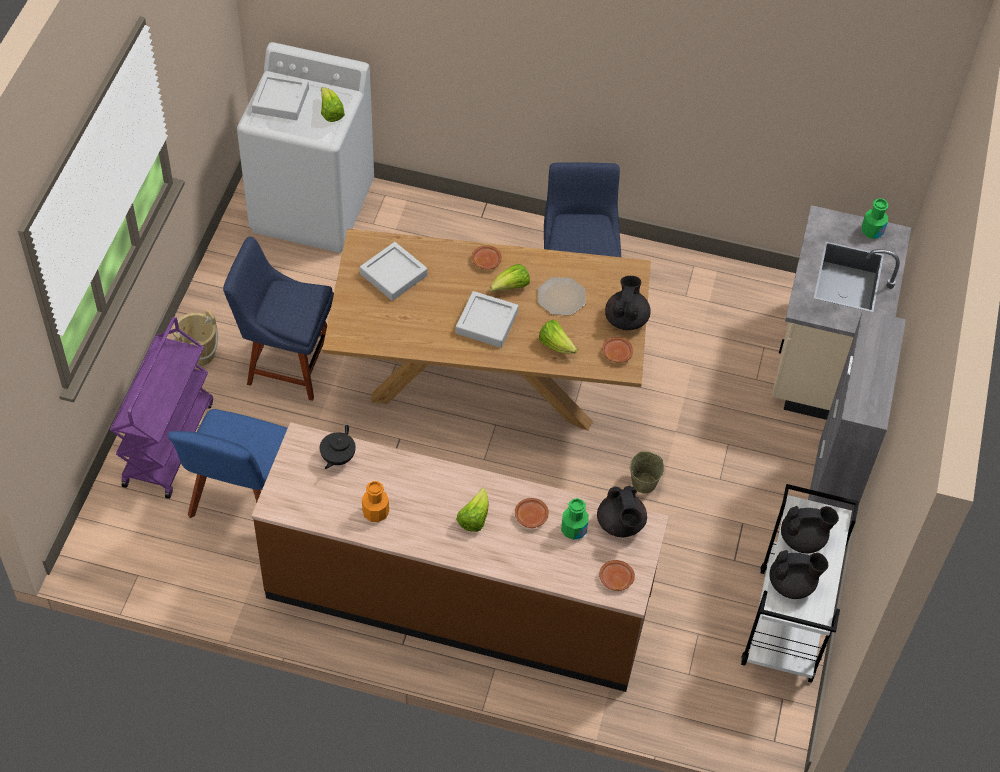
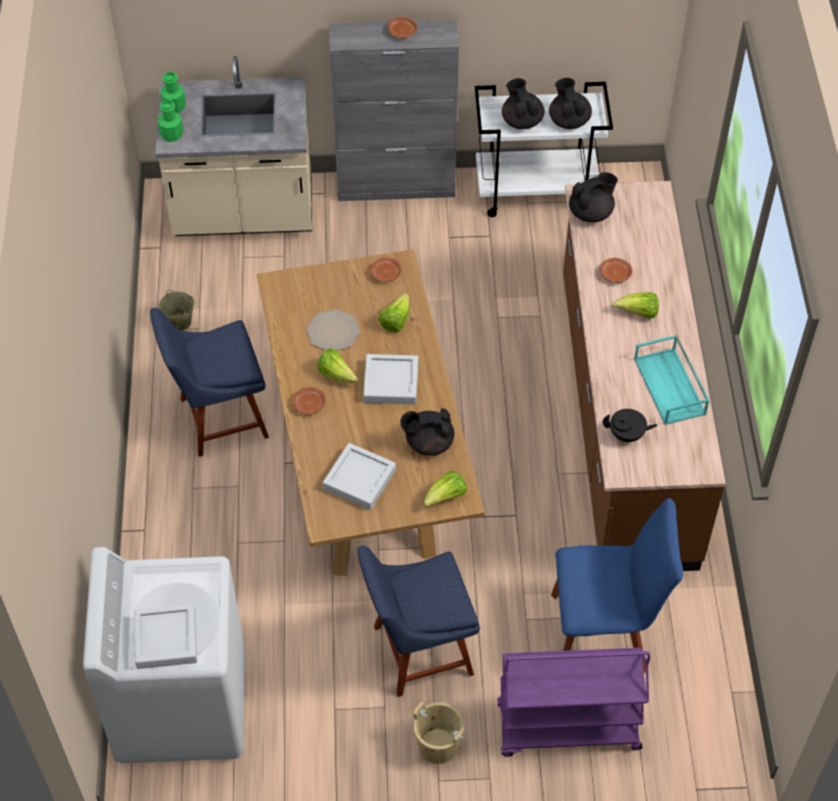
camera: 105 degrees left, 0 degrees up
(286, 363) = (417, 651): blue chair -> blue chair turned 75 degrees clockwise
(330, 113) = (170, 579): lettuce -> lettuce (446, 497)
(375, 512) = (671, 387): orange bottle -> turquoise tray
(573, 529) = (613, 242): green bottle -> green bottle (172, 134)
(615, 578) = (646, 205): brown plate -> brown plate (402, 32)
(626, 319) = (340, 276): black teapot -> black teapot (428, 442)
(643, 482) = (437, 313): beige bucket -> beige bucket (178, 322)

